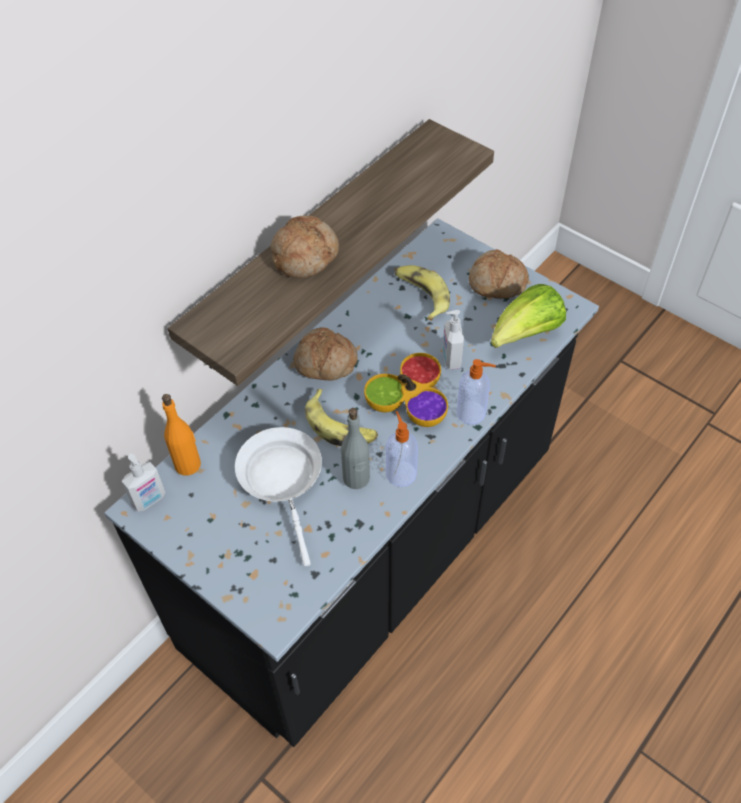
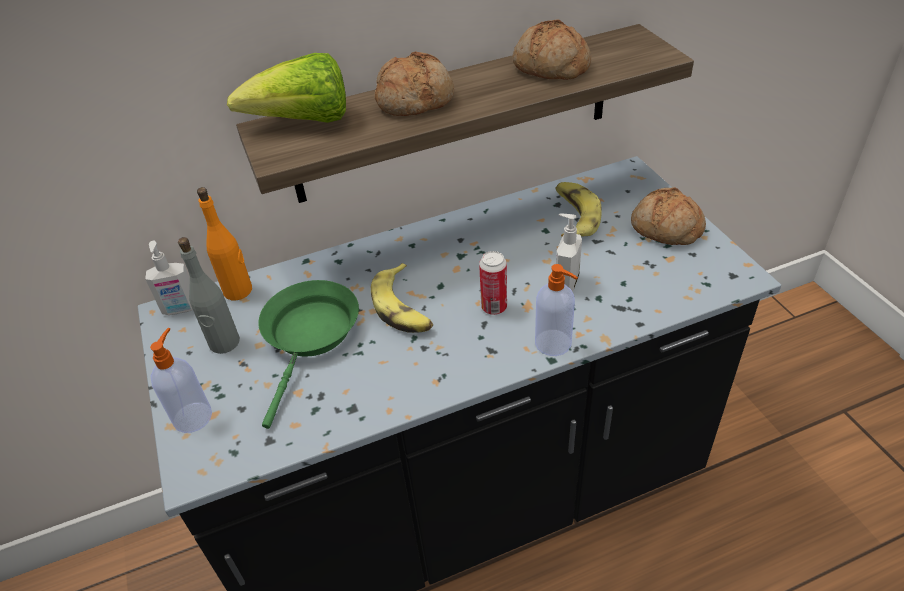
camera: 30 degrees right, 10 degrees down
(283, 480) = (310, 336): white frying pan -> green frying pan
(325, 363) = (431, 246): bread -> bread (550, 67)
(356, 478) = (382, 362): grey bottle -> grey bottle (224, 343)
(400, 473) = (433, 375): soap dispenser -> soap dispenser (193, 416)
(410, 400) = (494, 307): bowl -> can
(526, 334) = (669, 286): lettuce -> lettuce (304, 123)

